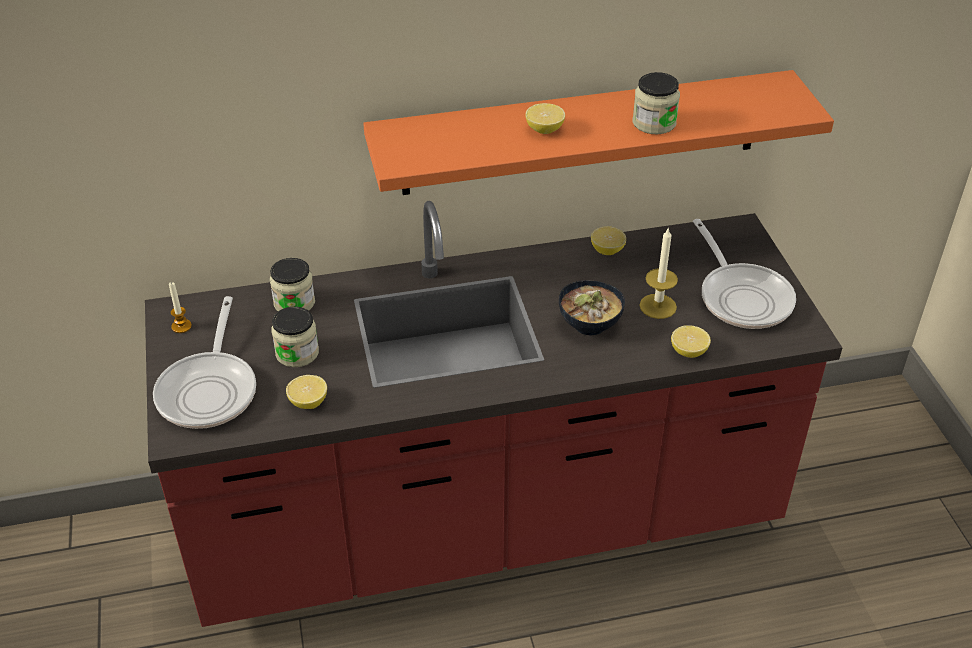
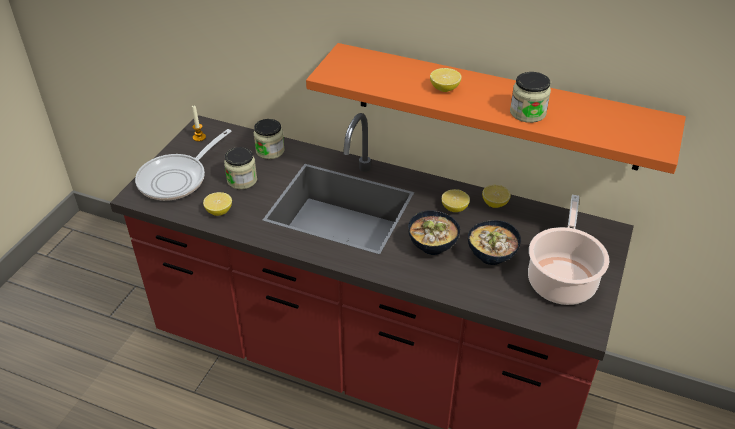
camera: 35 degrees right, 0 degrees up
(658, 306) = (492, 256): candle -> bowl
(688, 352) = (482, 297): lemon -> lemon (454, 208)
(742, 297) = (562, 278): frying pan -> cooking pot

